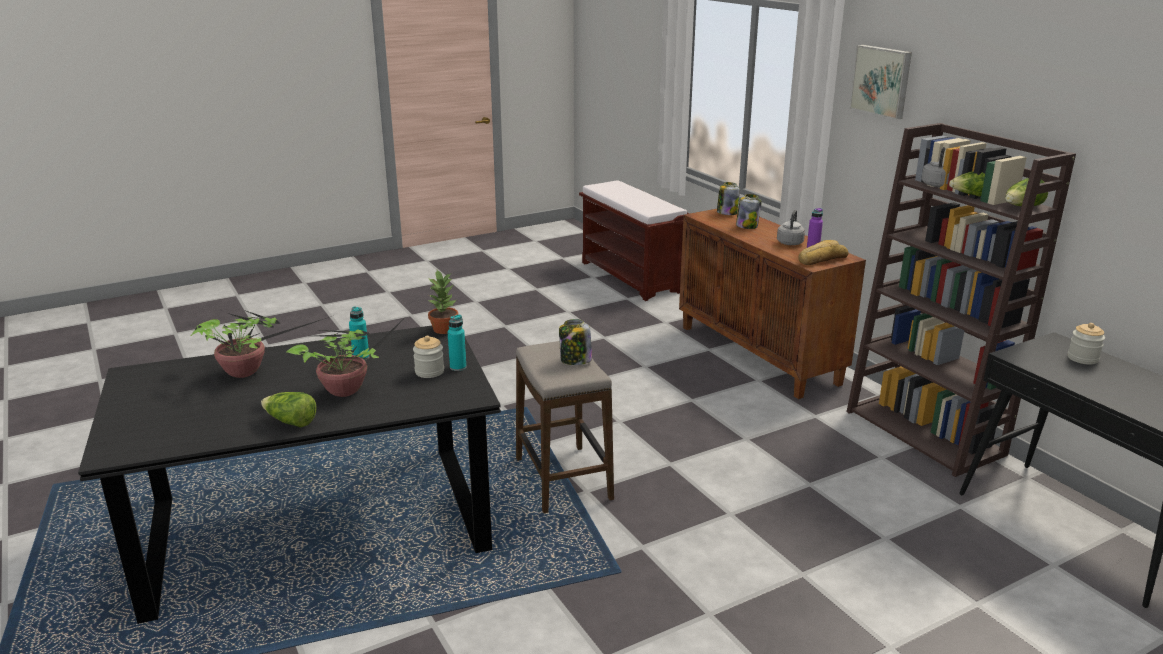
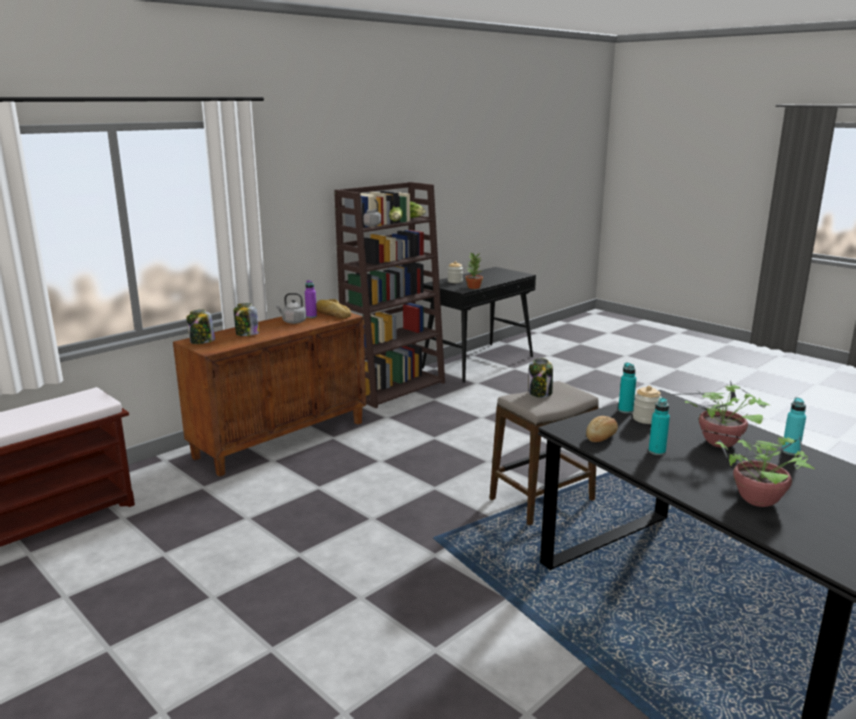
camera: 105 degrees left, 5 degrees down
(291, 422) = (790, 451): lettuce -> turquoise bottle
(411, 342) = (602, 437): none -> bread
(444, 329) = (560, 428): potted plant -> potted plant (473, 287)
(882, 81) = (280, 173): picture -> none

